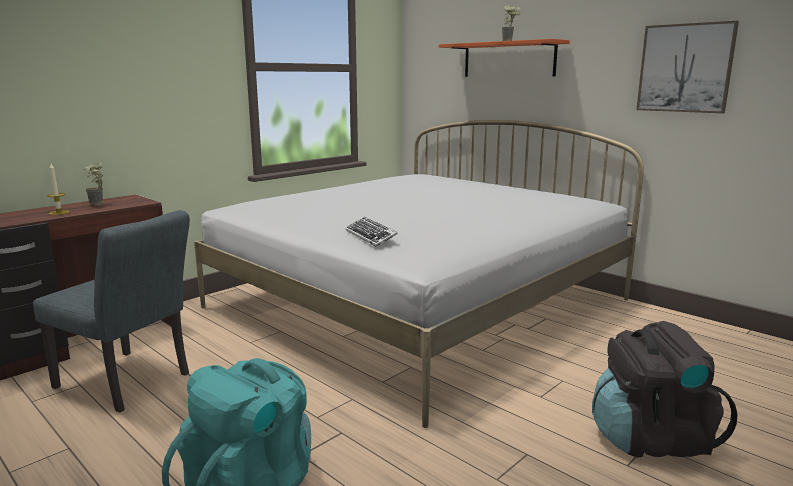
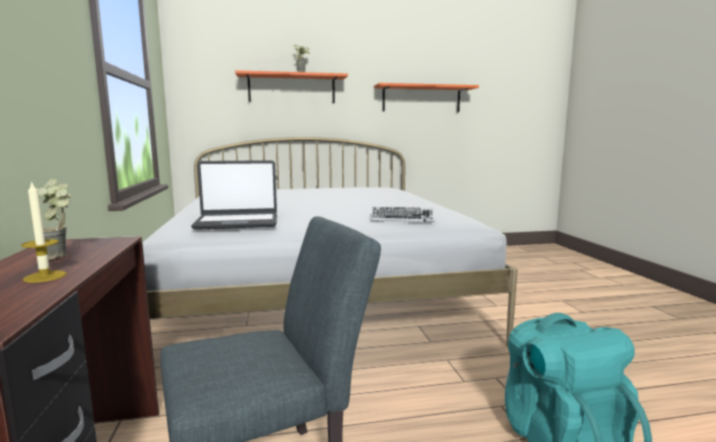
camera: 55 degrees left, 5 degrees down
(276, 207) = (237, 222): none -> laptop
(651, 439) = (559, 299): black backpack -> none
(685, 68) = (421, 99): picture -> orange shelf

